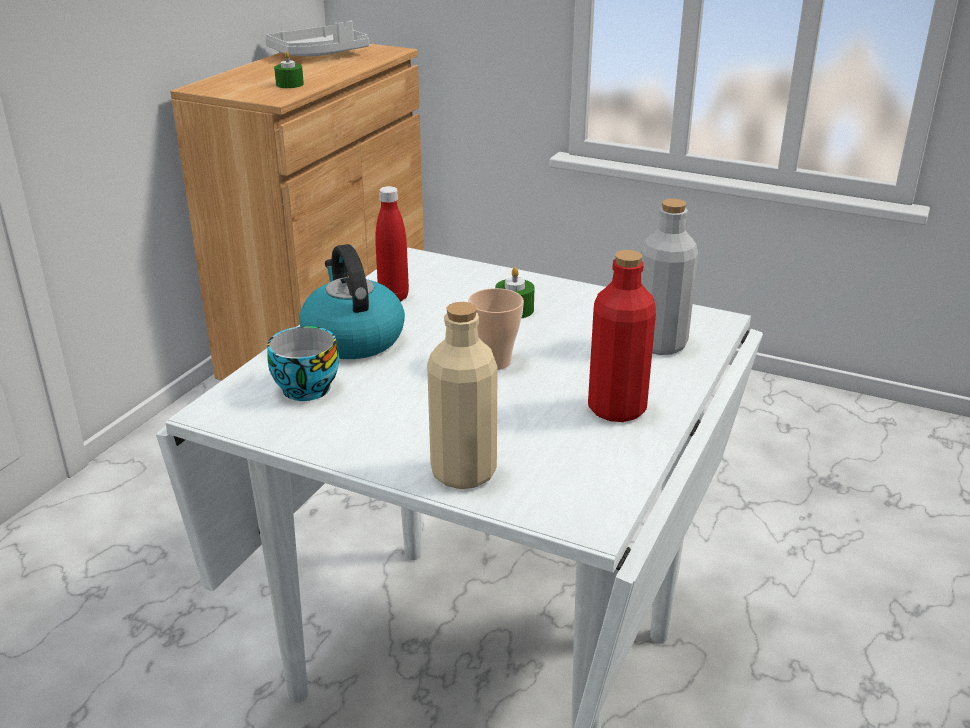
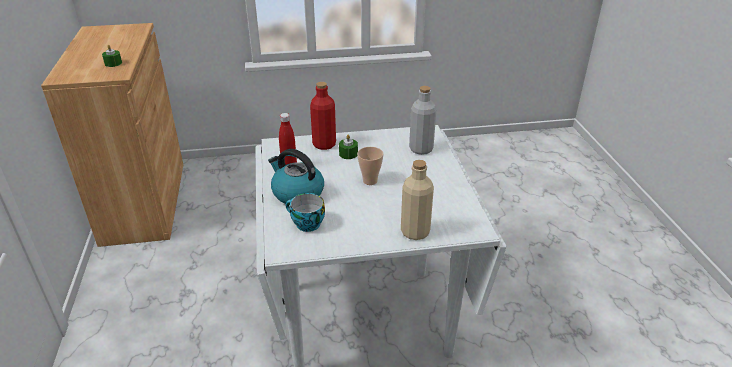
camera: 35 degrees left, 5 degrees up
(319, 54) = (99, 38): grey tray -> none
(616, 408) = (437, 183): red bottle -> red bottle (324, 144)

